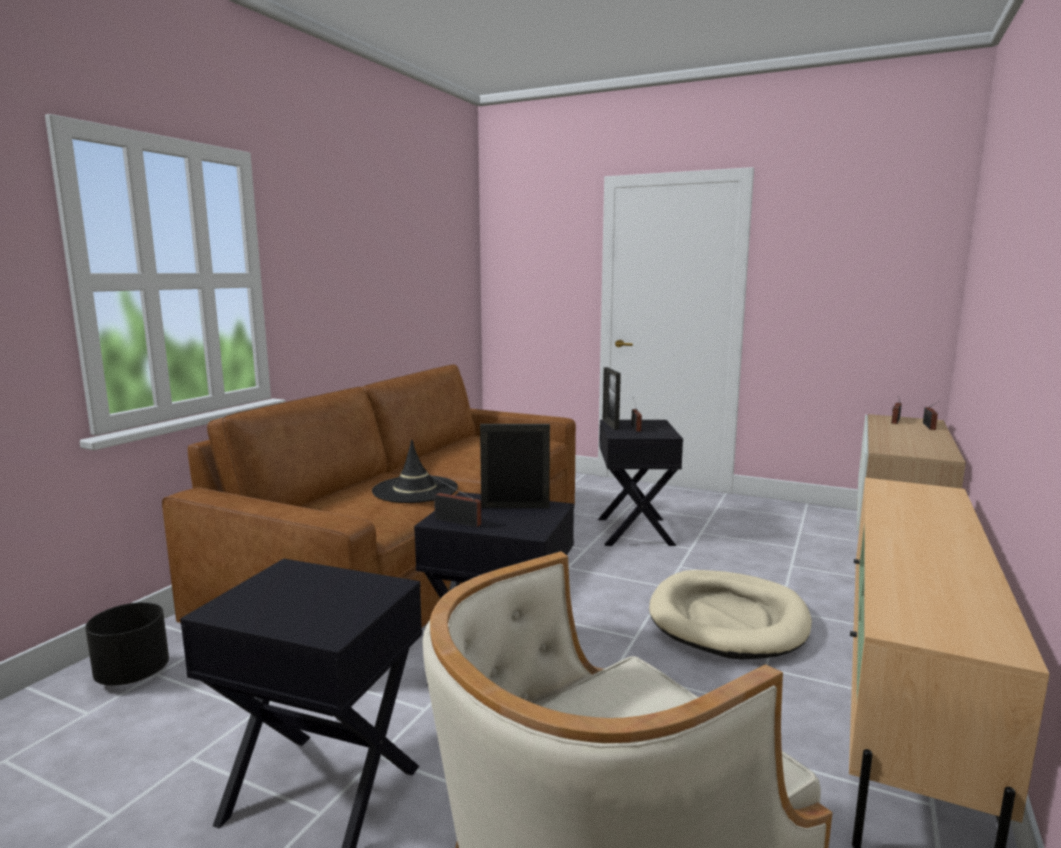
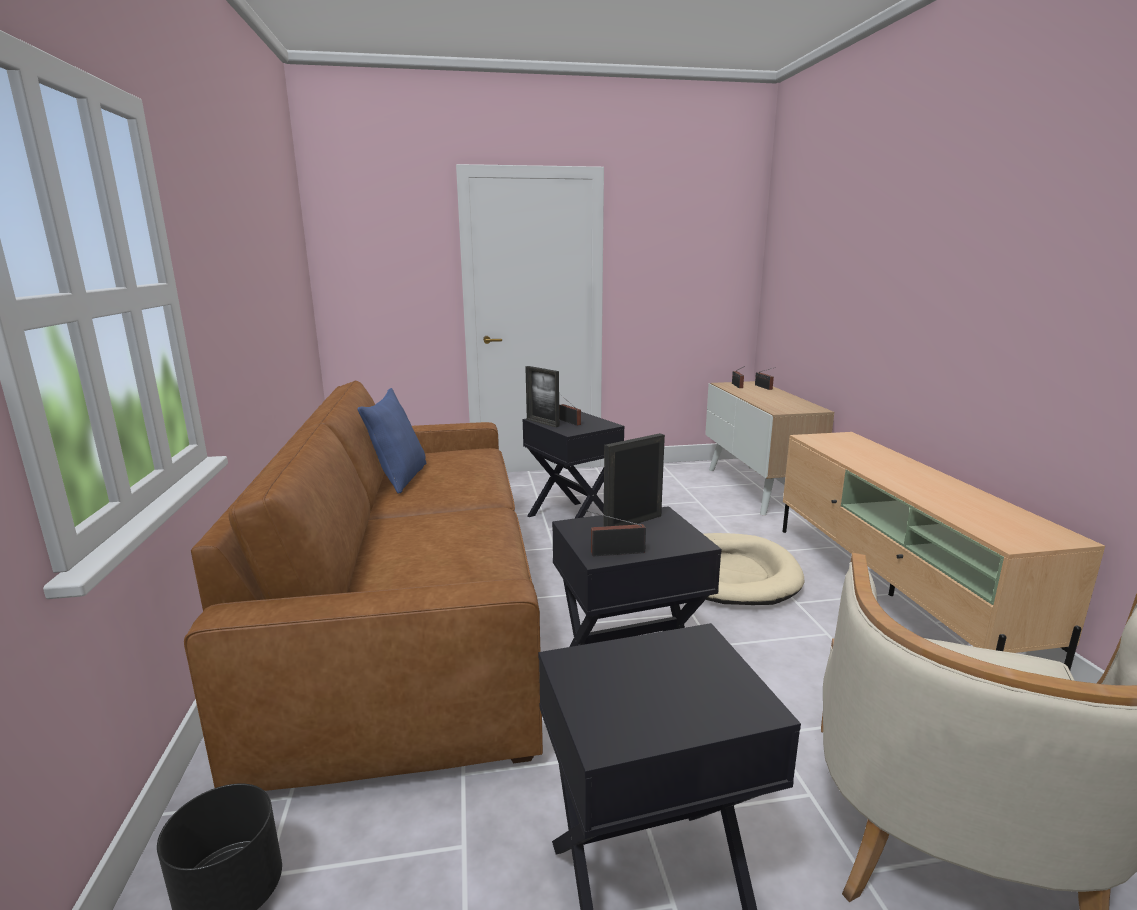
camera: 35 degrees left, 5 degrees up
(415, 490) = (463, 531): black hat -> none
(446, 448) = (399, 478): none -> blue pillow

